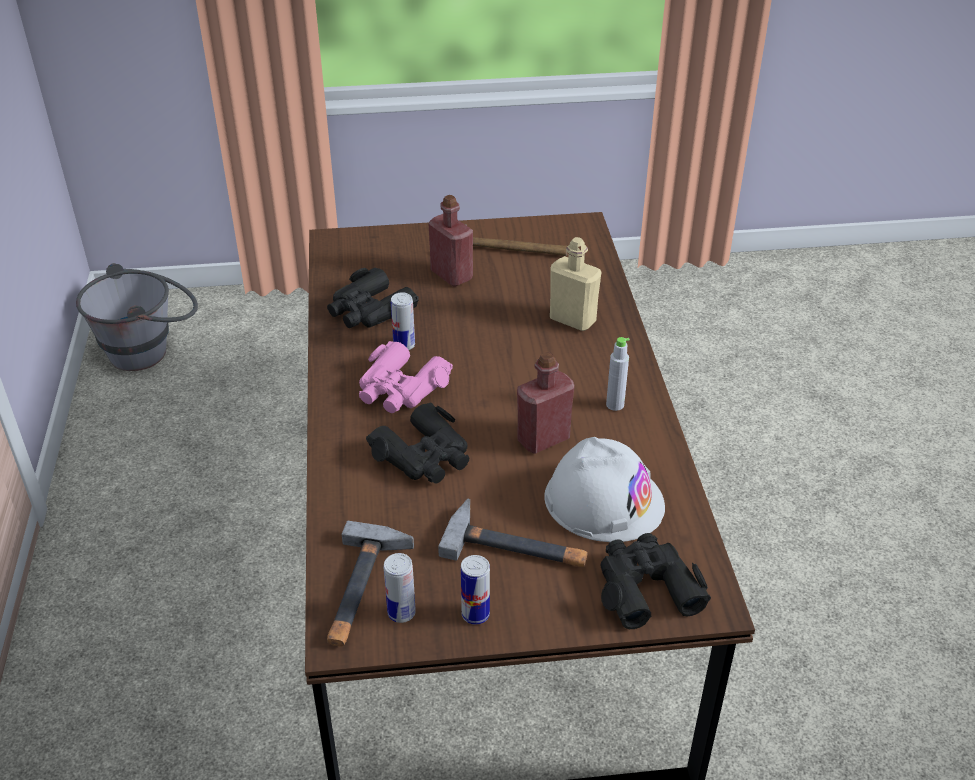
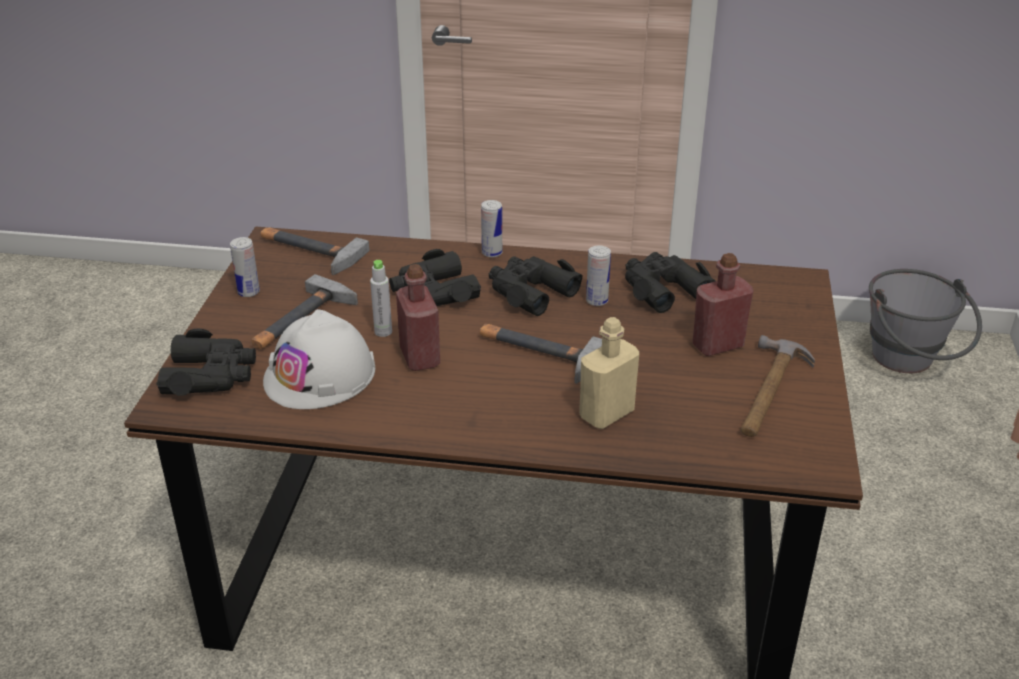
camera: 105 degrees right, 5 degrees down
(400, 389) = (530, 291): pink binoculars -> black binoculars
(401, 613) = (274, 263): can -> can (492, 253)
(503, 368) = (537, 352): none -> hammer
(615, 405) = (446, 411): grey bottle -> grey bottle (383, 331)

